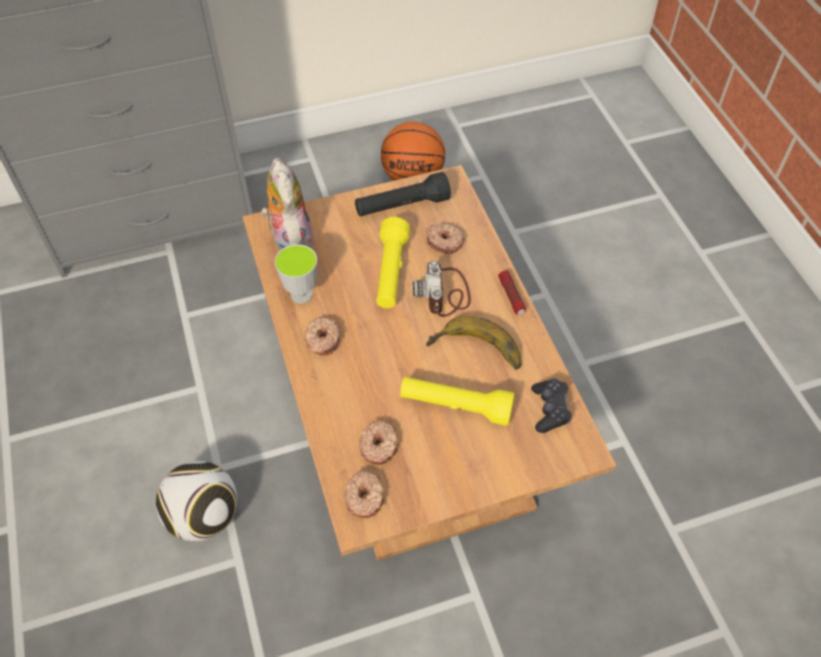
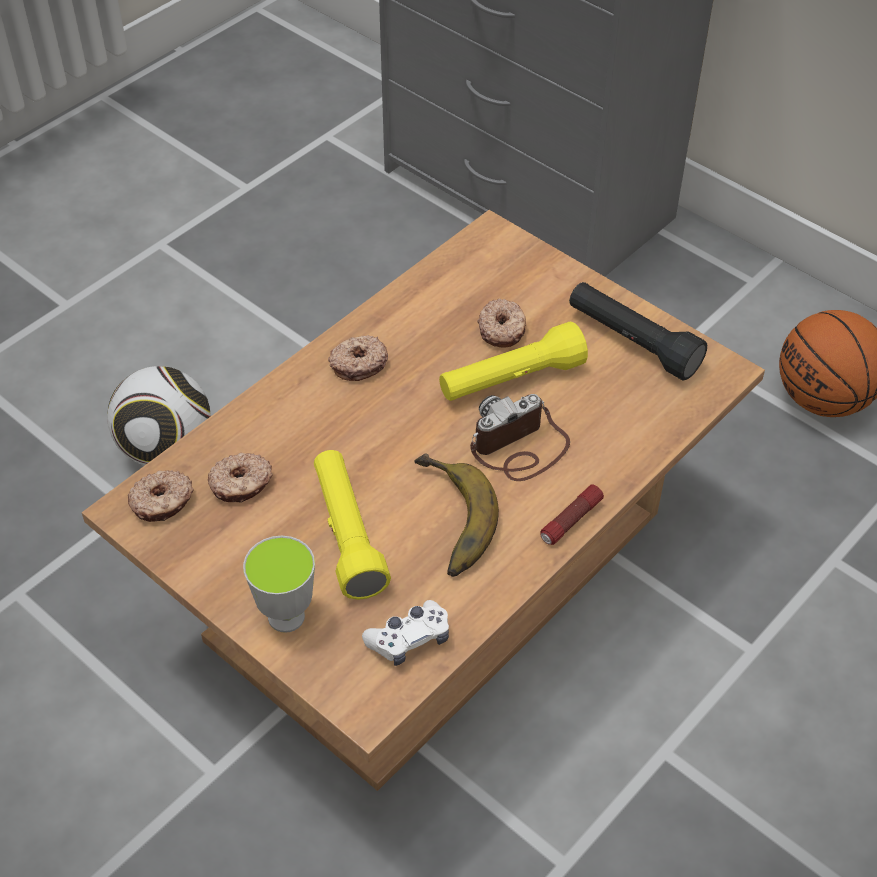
camera: 60 degrees right, 5 degrees down
(290, 239) = (487, 265): plush toy -> none
(301, 295) = (411, 314): cup -> cup (286, 617)
(444, 241) = (608, 410): donut -> donut (502, 329)
(550, 409) = (409, 639): black game controller -> white game controller

